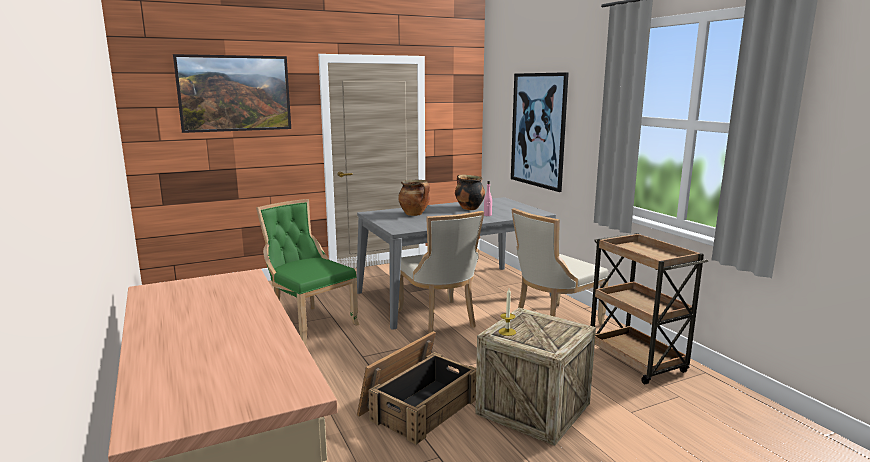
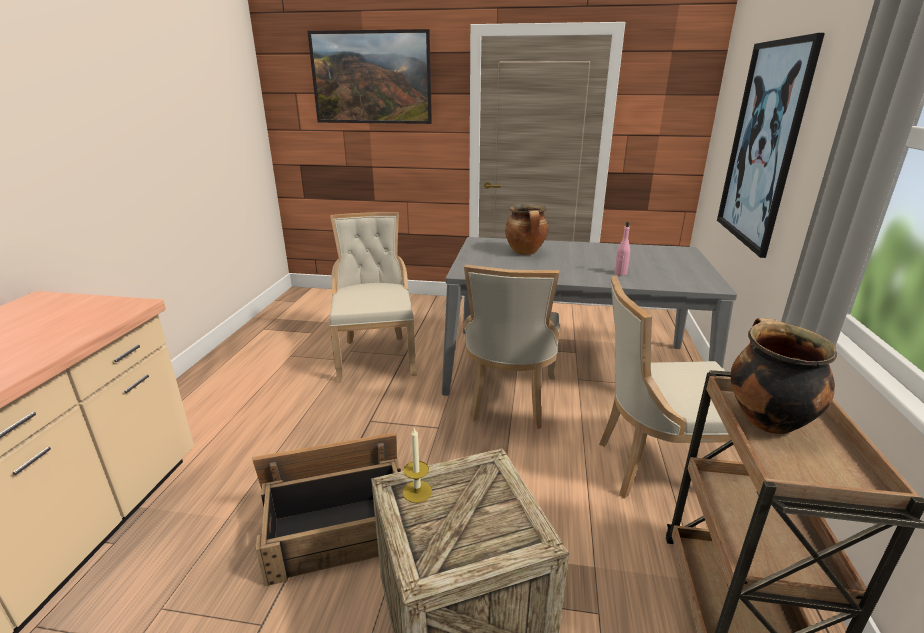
camera: 35 degrees right, 10 degrees up
(309, 323) = (375, 356): green chair -> beige chair
(468, 208) = (611, 256): cooking pot -> cooking pot (765, 419)

